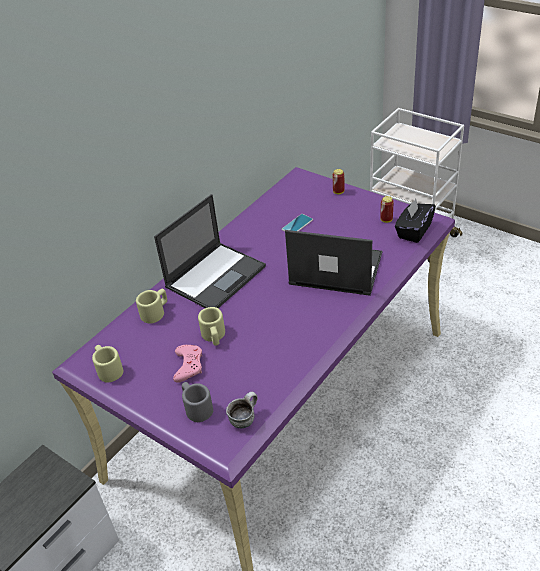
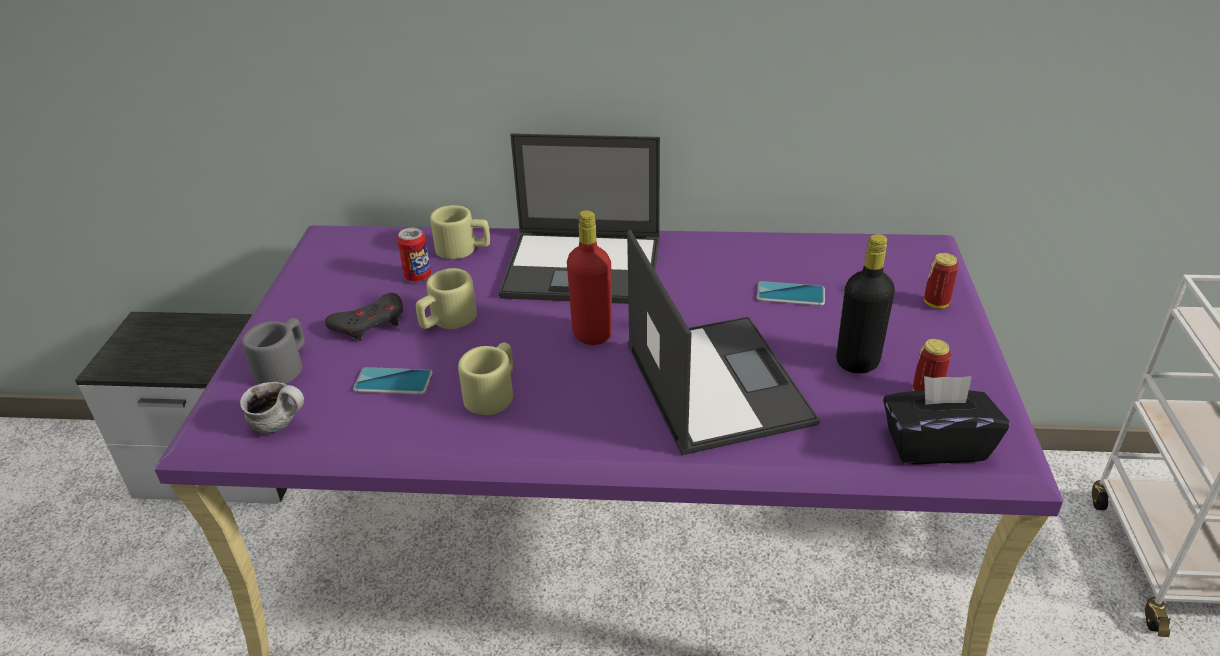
camera: 55 degrees right, 5 degrees down
(108, 369) = (325, 260): beige mug -> beige mug (493, 393)
(163, 336) = (418, 276): none -> can
(188, 365) = (370, 323): pink game controller -> grey game controller
(246, 369) = (393, 382): none -> phone
(270, 292) = (592, 334): none -> red bottle
(355, 227) = (857, 362): none -> black bottle

